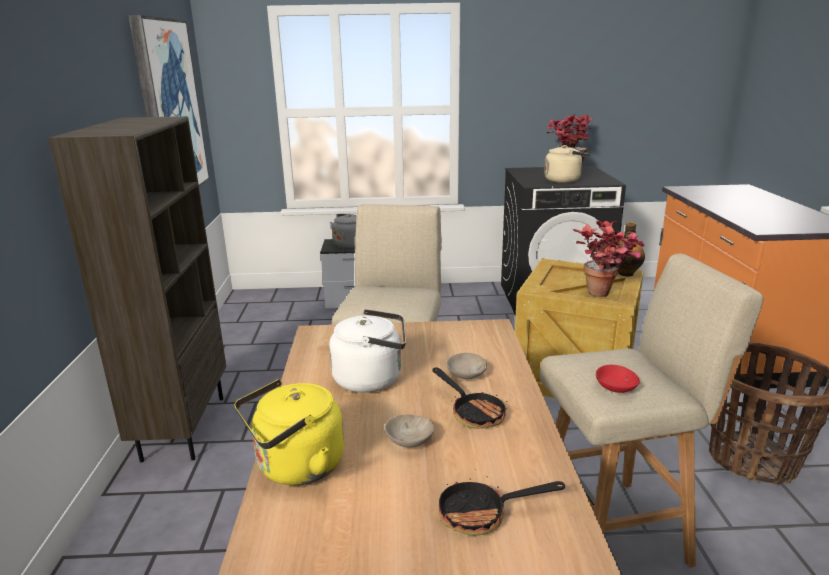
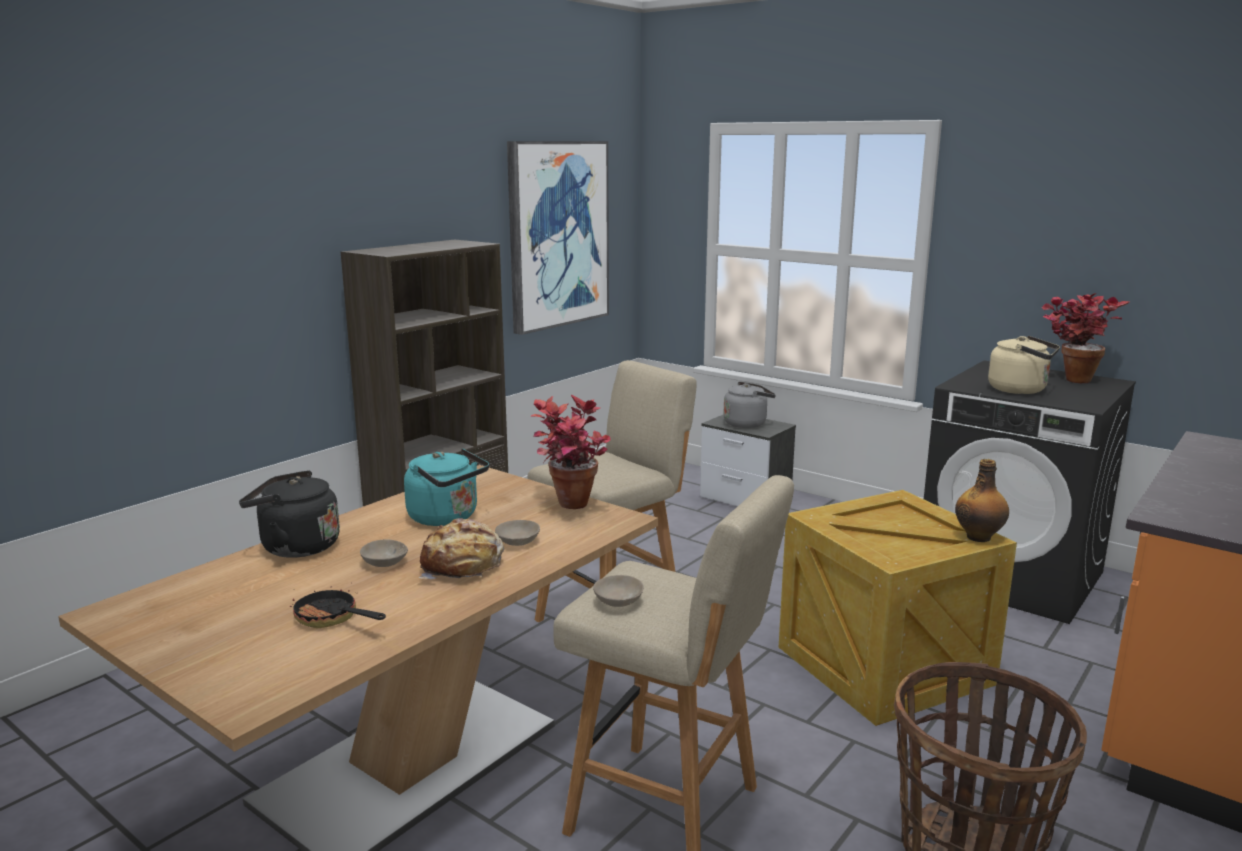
camera: 40 degrees right, 5 degrees down
(296, 467) = (295, 547): yellow kettle -> black kettle
(372, 379) = (447, 518): white kettle -> turquoise kettle
(473, 412) = (462, 566): frying pan -> bread
(604, 296) = (892, 551): potted plant -> potted plant (570, 509)
(614, 387) = (617, 601): red bowl -> beige bowl

